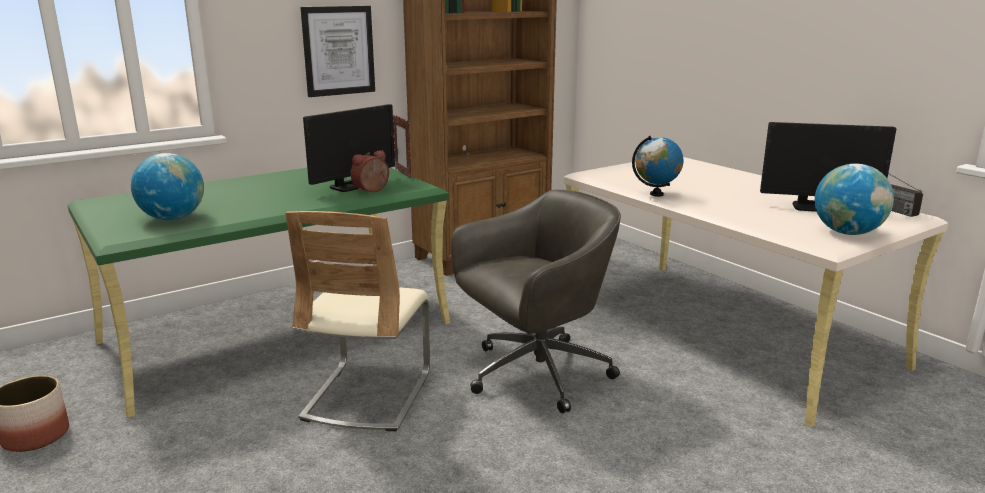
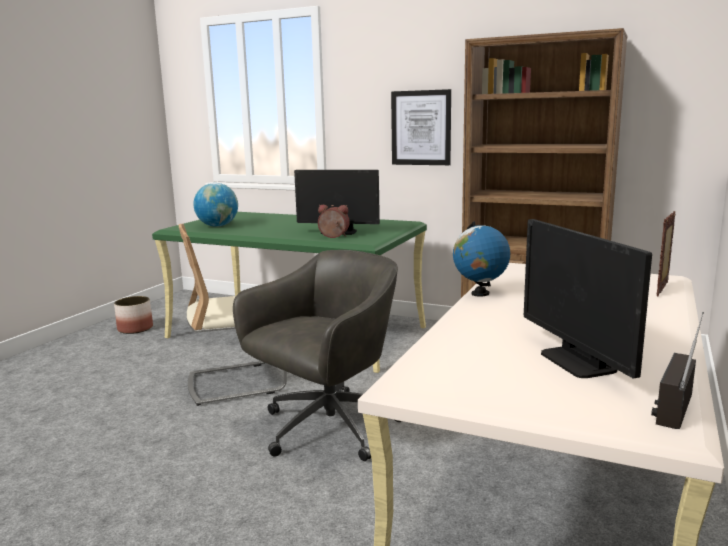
camera: 60 degrees right, 5 degrees down
(403, 173) = (393, 233): picture frame -> picture frame (662, 289)
(535, 374) = (326, 429): grey office chair -> grey office chair turned 75 degrees counterclockwise
(847, 233) = (475, 388): globe -> none

